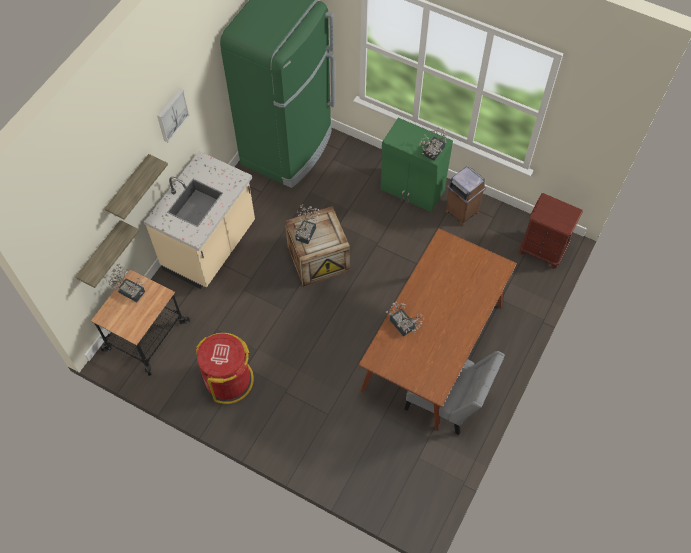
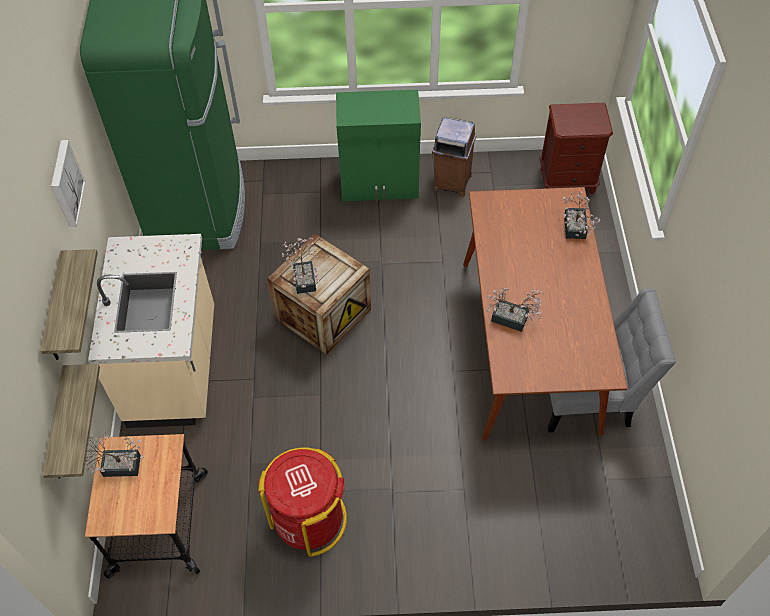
camera: 30 degrees left, 5 degrees down
(432, 152) = (404, 112): potted plant -> potted plant (574, 230)

